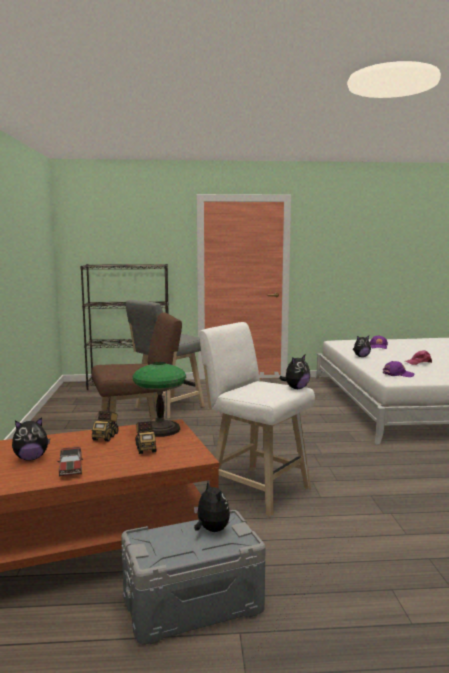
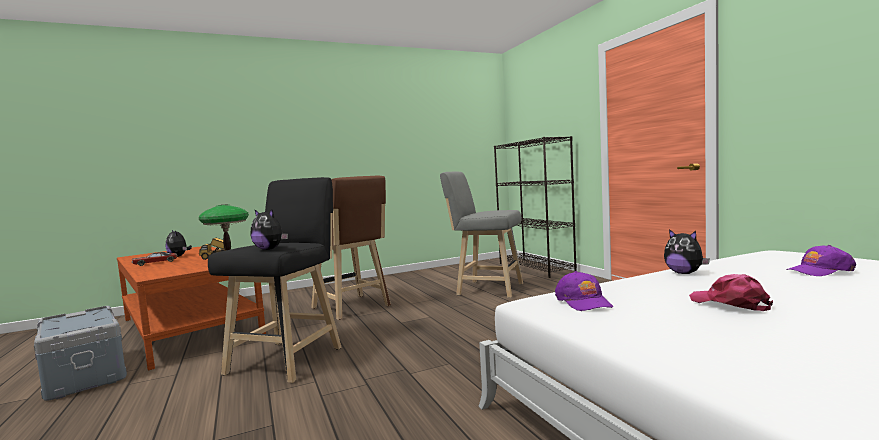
camera: 70 degrees right, 5 degrees down
(145, 448) = (183, 266): toy truck -> none
(211, 530) = (88, 324): plush toy -> none
(255, 489) = (289, 358): white stool -> black stool

